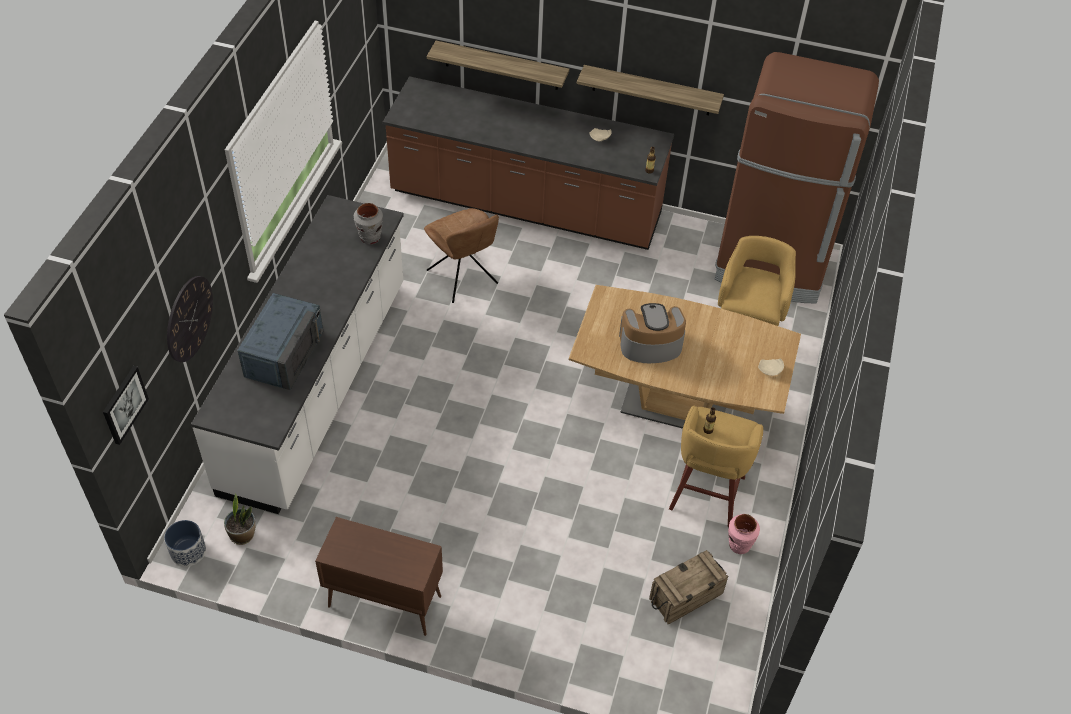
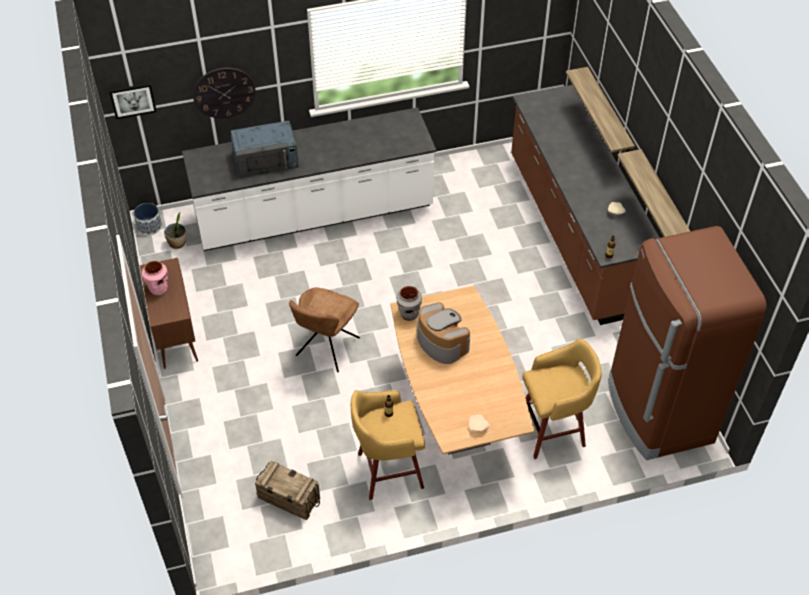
camera: 60 degrees right, 0 degrees up
(370, 238) = (397, 146): grey vase -> grey vase (409, 314)
(463, 278) = (470, 236): brown chair -> brown chair (326, 348)
(739, 545) = (357, 512): pink vase -> pink vase (158, 289)

